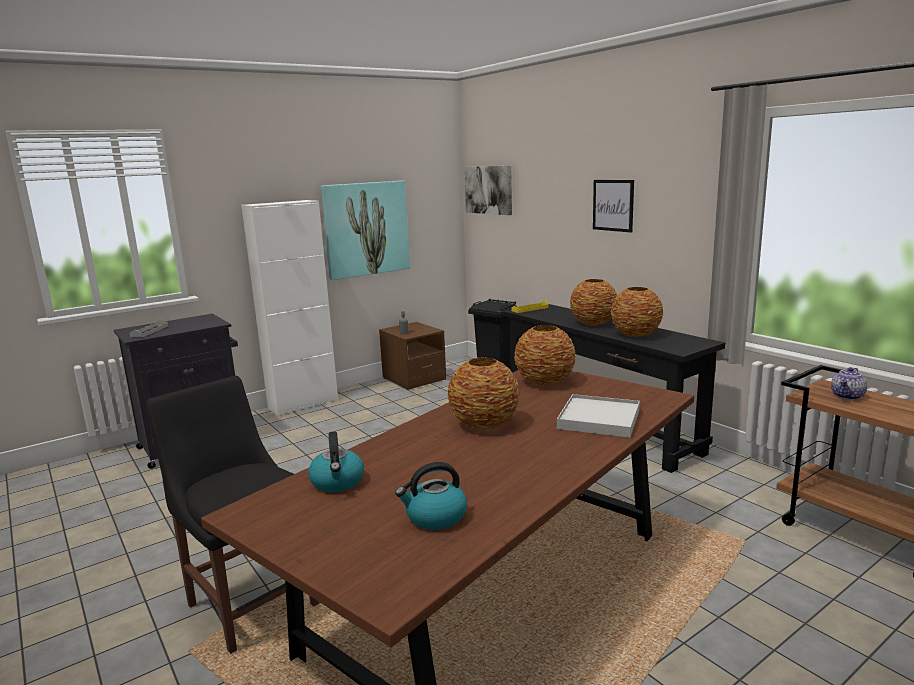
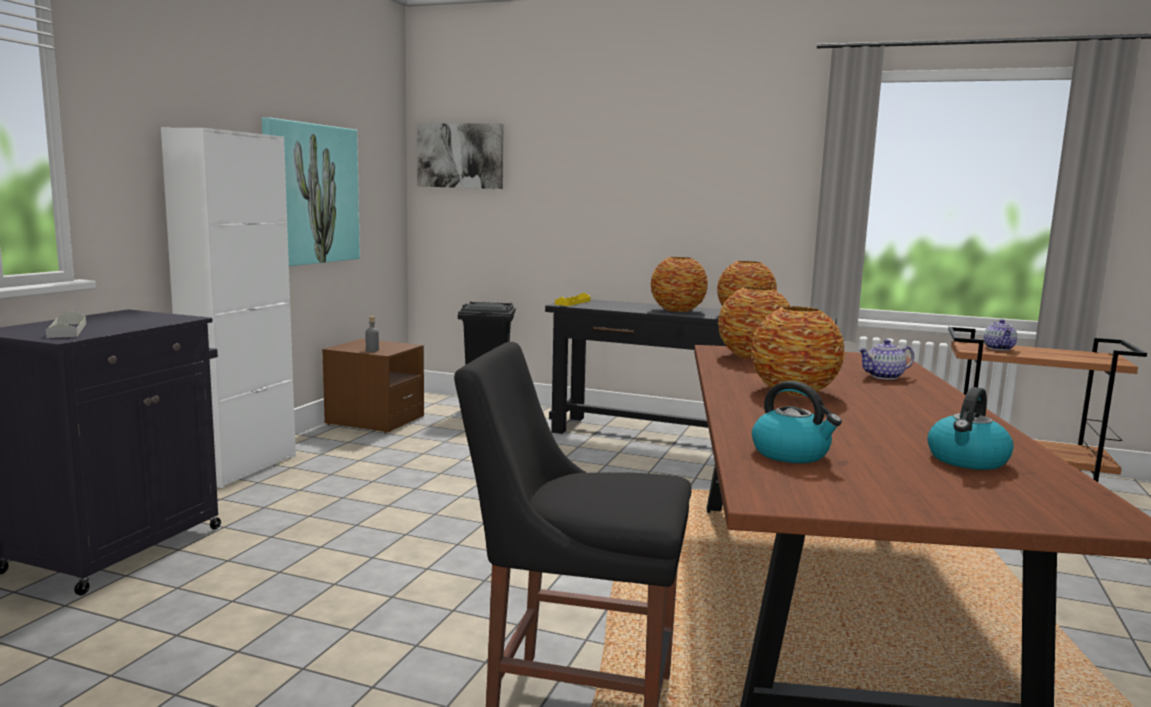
camera: 35 degrees left, 5 degrees down
(599, 419) = (884, 377): white tray -> teapot
(613, 205) = (670, 174): picture -> none

